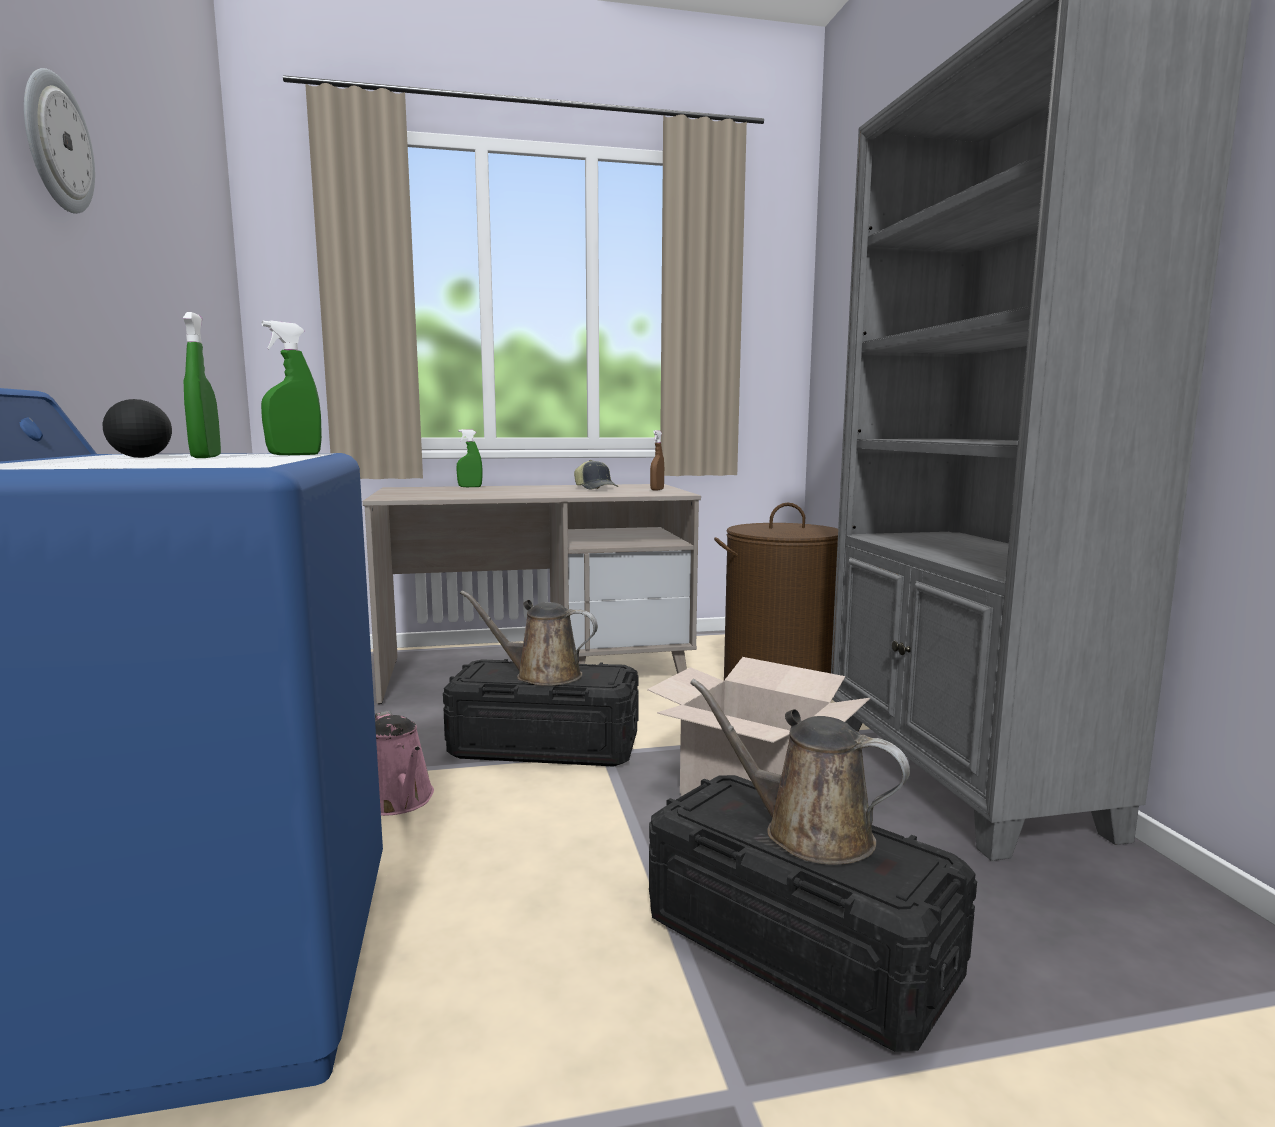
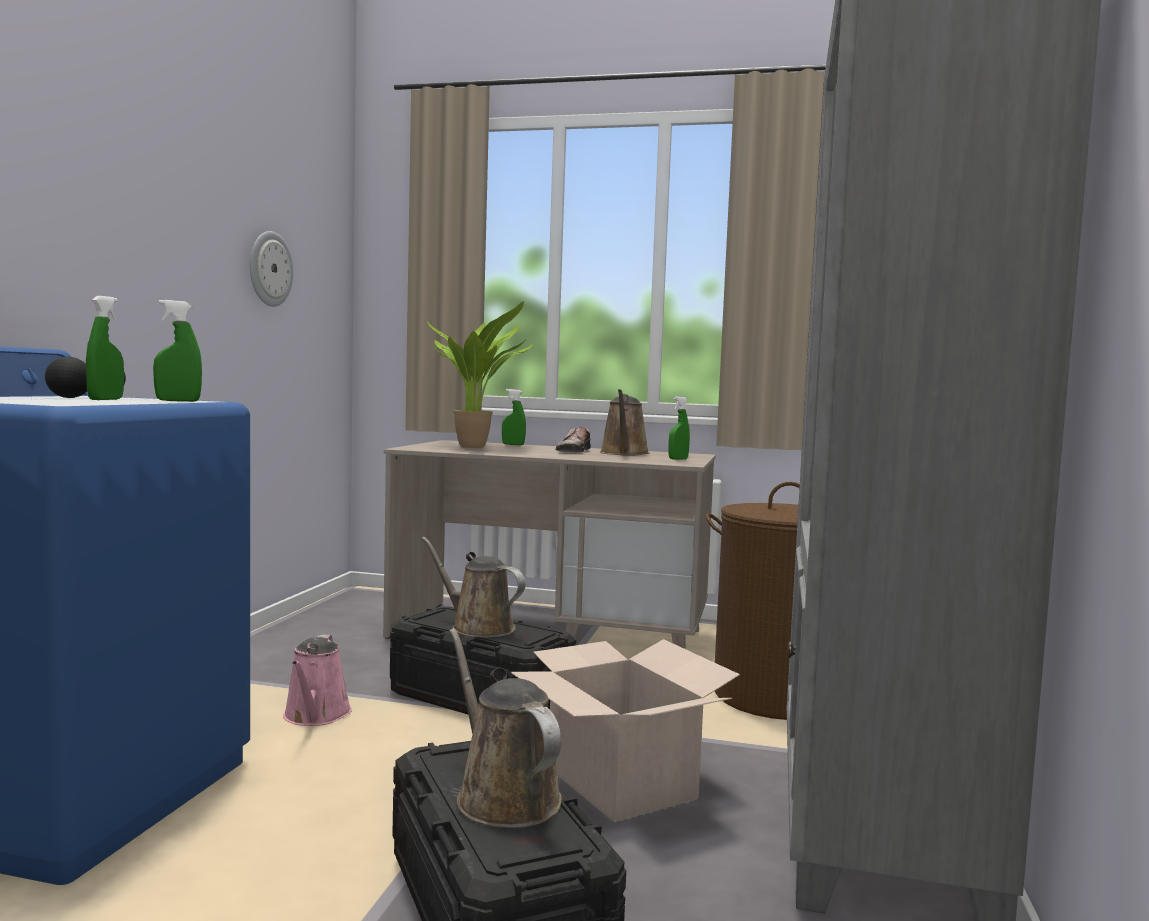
camera: 25 degrees right, 5 degrees down
(56, 143) = (140, 171): wall clock -> wall clock (269, 269)
(446, 492) = (476, 447): none -> potted plant
(545, 489) = (572, 451): none -> shoe
(596, 488) = (624, 453): cap -> brown watering can
(657, 490) = (678, 459): brown spray bottle -> green spray bottle

